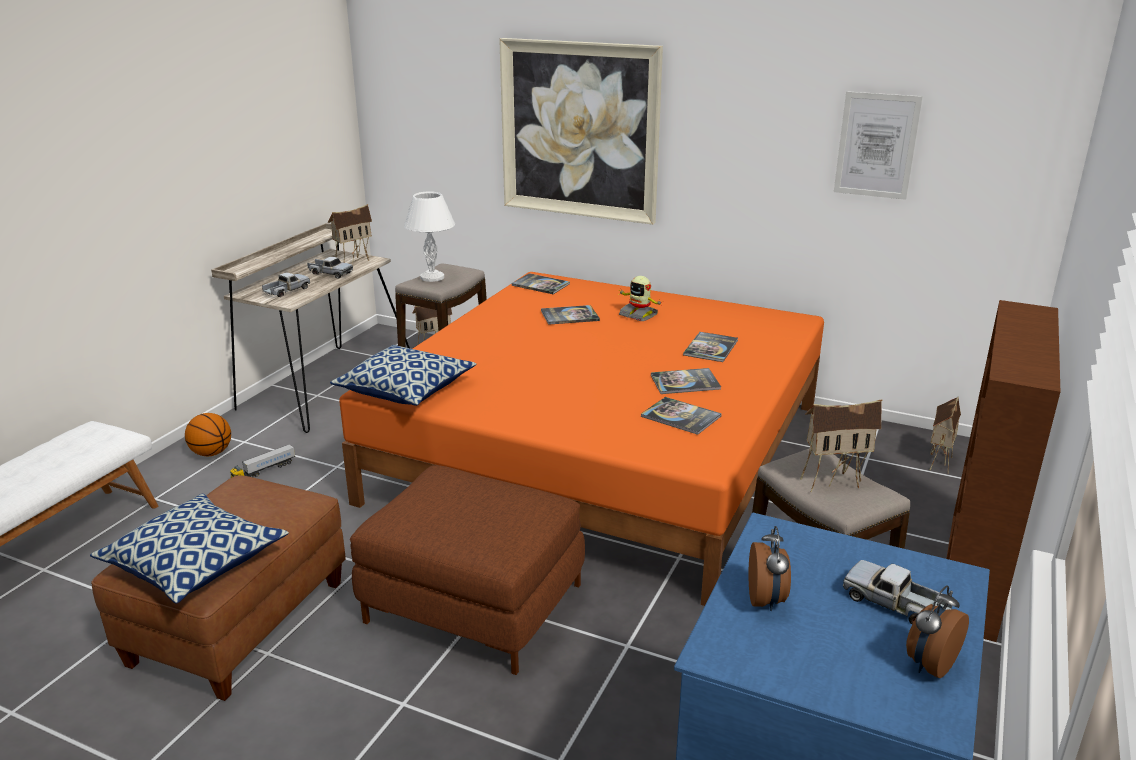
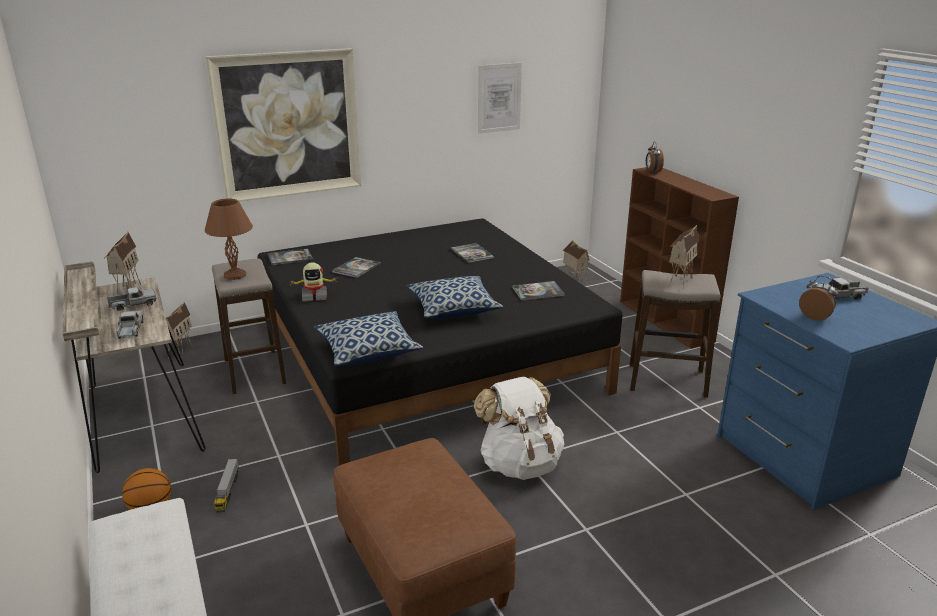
camera: 50 degrees left, 0 degrees up
(195, 564) = (453, 517): pillow -> pillow (453, 309)
(433, 277) = (235, 275): white table lamp -> brown table lamp
(475, 602) = (519, 463): brown ottoman -> white backpack
(603, 452) = (427, 355): orange bed -> black bed
(639, 315) = (394, 252): toy robot -> toy robot (314, 296)
(685, 382) = (501, 275): book -> none
(929, 664) = (885, 307): alarm clock -> alarm clock (652, 171)

